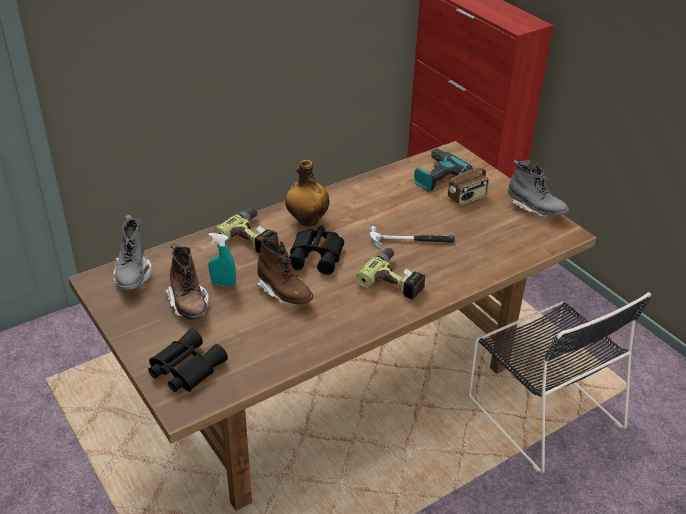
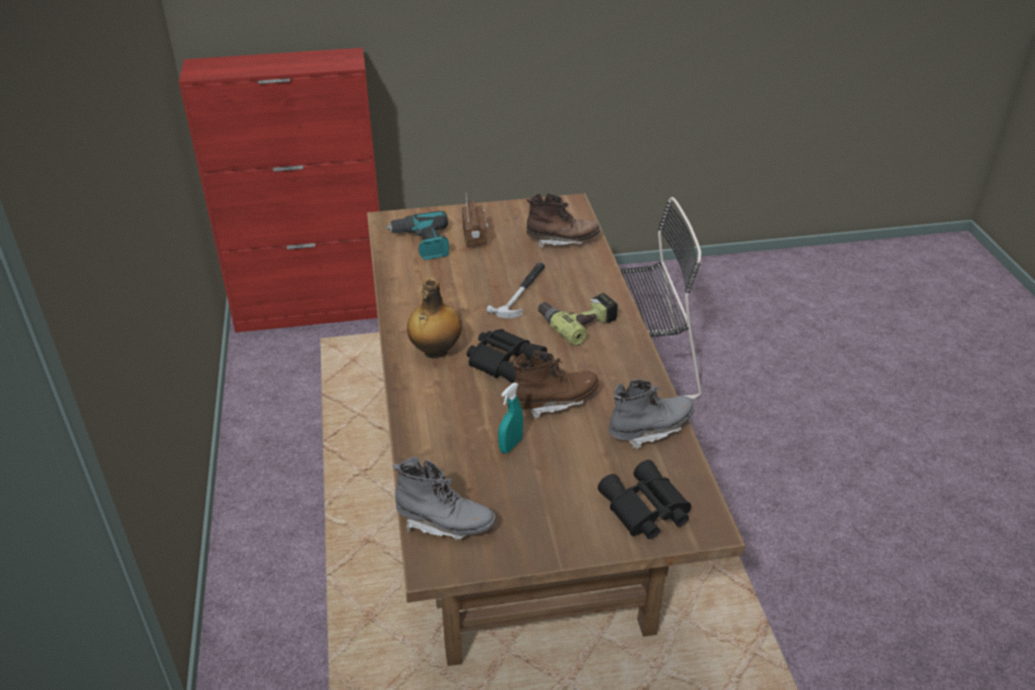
camera: 65 degrees left, 0 degrees up
(189, 304) = (533, 482): brown boot -> brown boot (562, 241)
(254, 237) = (437, 399): power drill -> none
(535, 209) = (522, 207): grey boot -> grey boot (650, 430)

